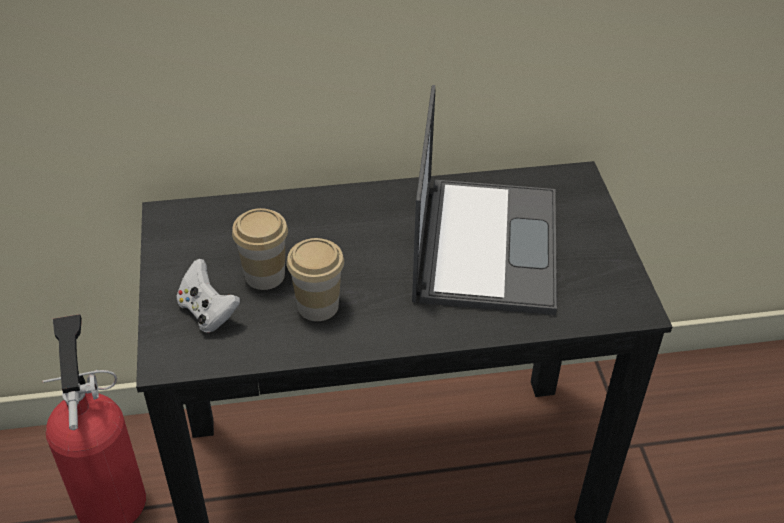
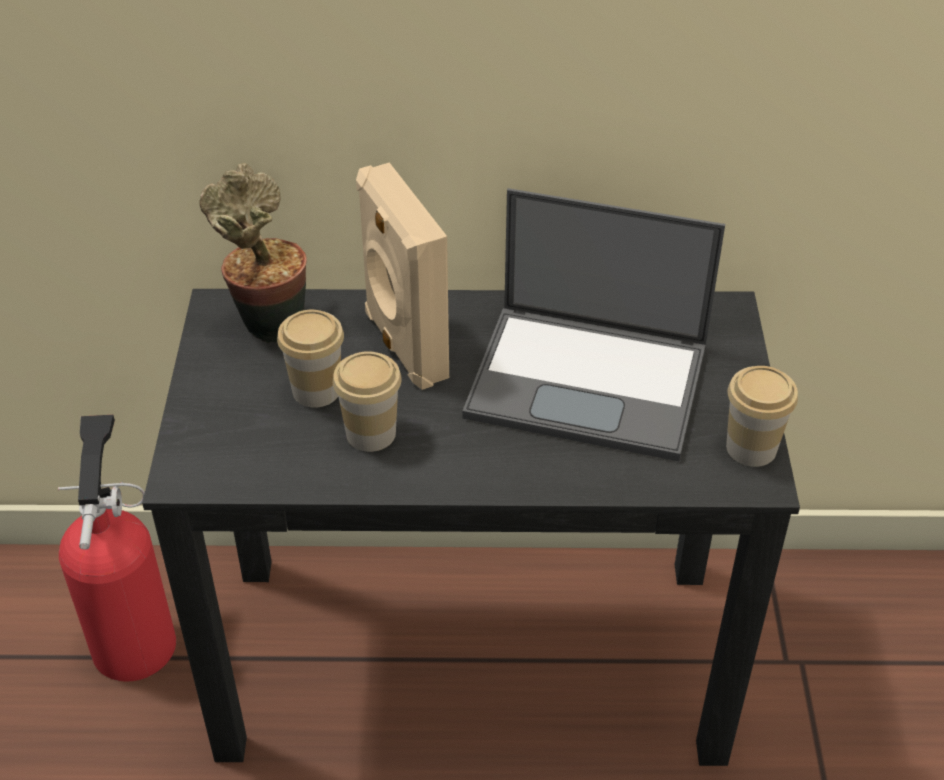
camera: 10 degrees right, 0 degrees up
(208, 312) = (241, 426): white game controller -> none
(212, 224) = (268, 323): none -> potted plant
(328, 232) = (403, 346): none -> beige speaker
(485, 244) = (591, 381): laptop -> laptop turned 90 degrees clockwise
(623, 284) = (751, 448): none -> cup

